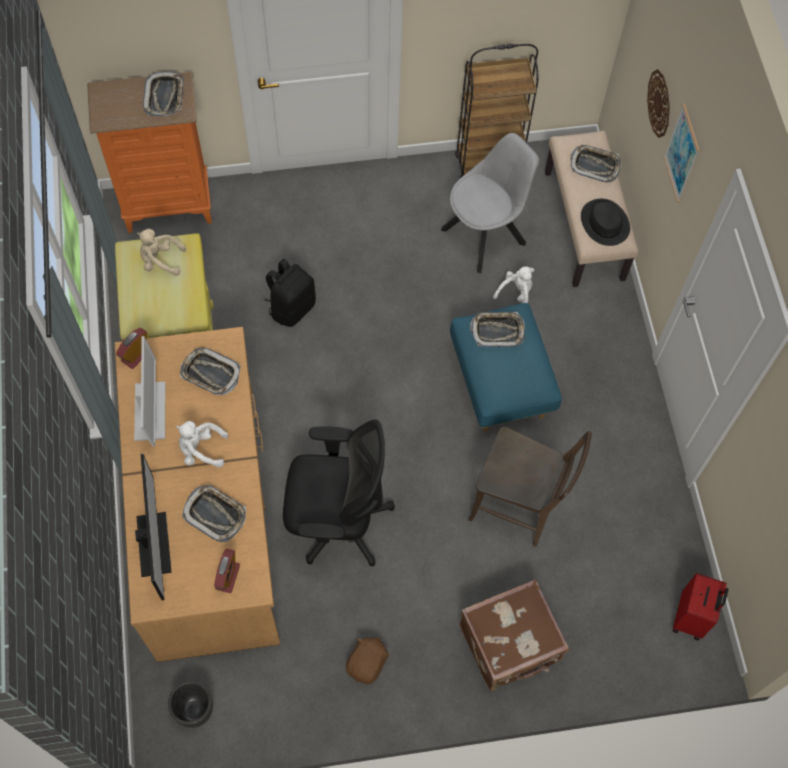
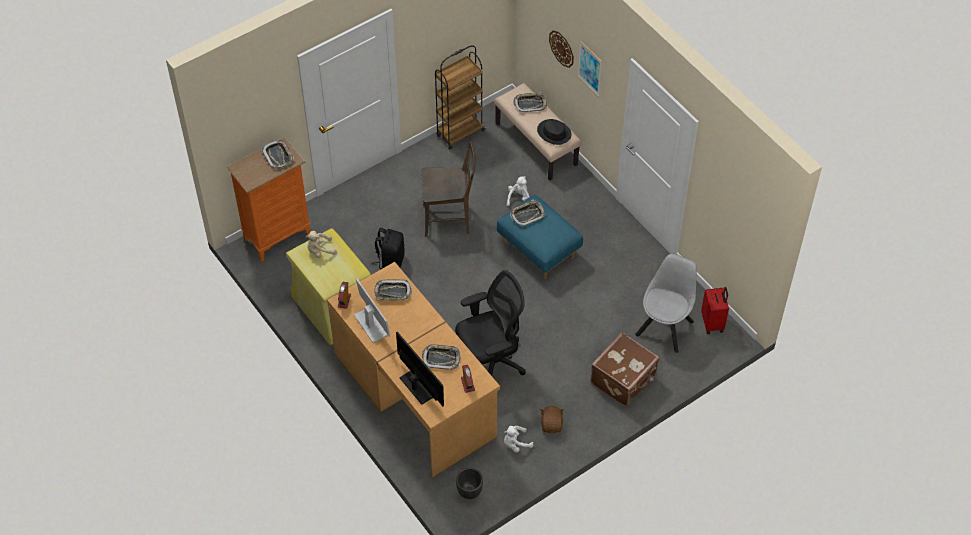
camera: 25 degrees left, 10 degrees down
(201, 450) = (412, 331): white plush toy -> white plush toy (516, 444)
(485, 235) = (481, 173): grey chair -> grey chair (665, 327)
(519, 507) = (588, 309): brown chair -> brown chair (449, 219)

